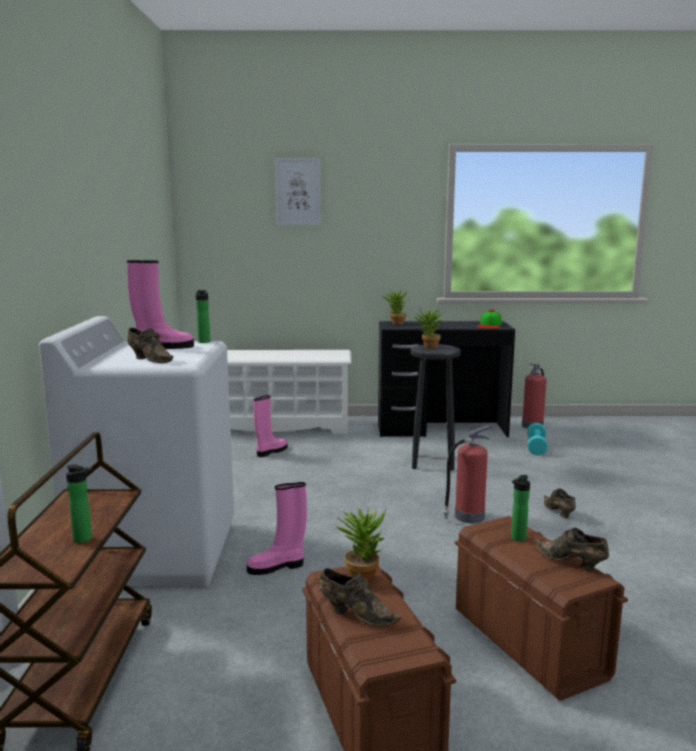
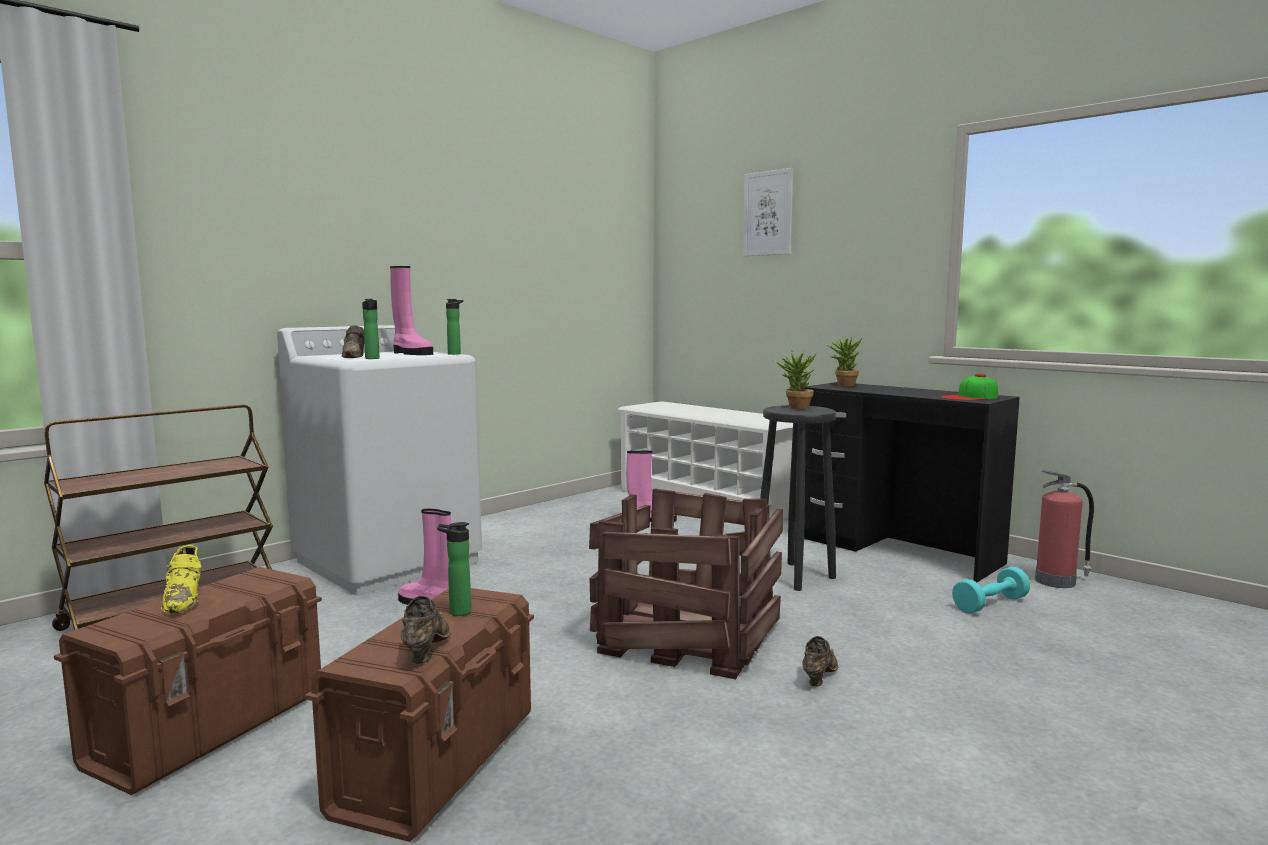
camera: 45 degrees right, 5 degrees down
(85, 539) = (148, 479): bottle -> bottle (372, 358)
(355, 614) = (185, 600): brown shoe -> yellow shoe
(362, 575) = (272, 581): potted plant -> none
(467, 517) = (691, 636): fire extinguisher -> crate

